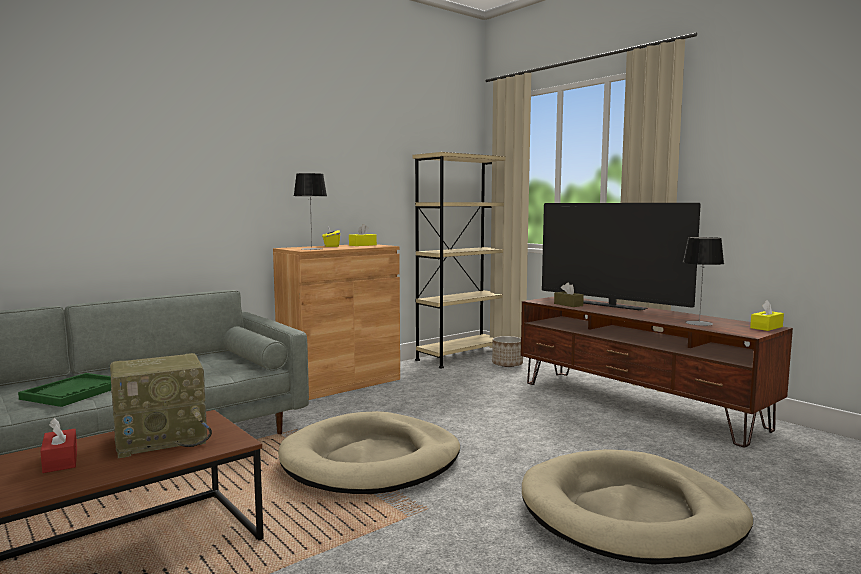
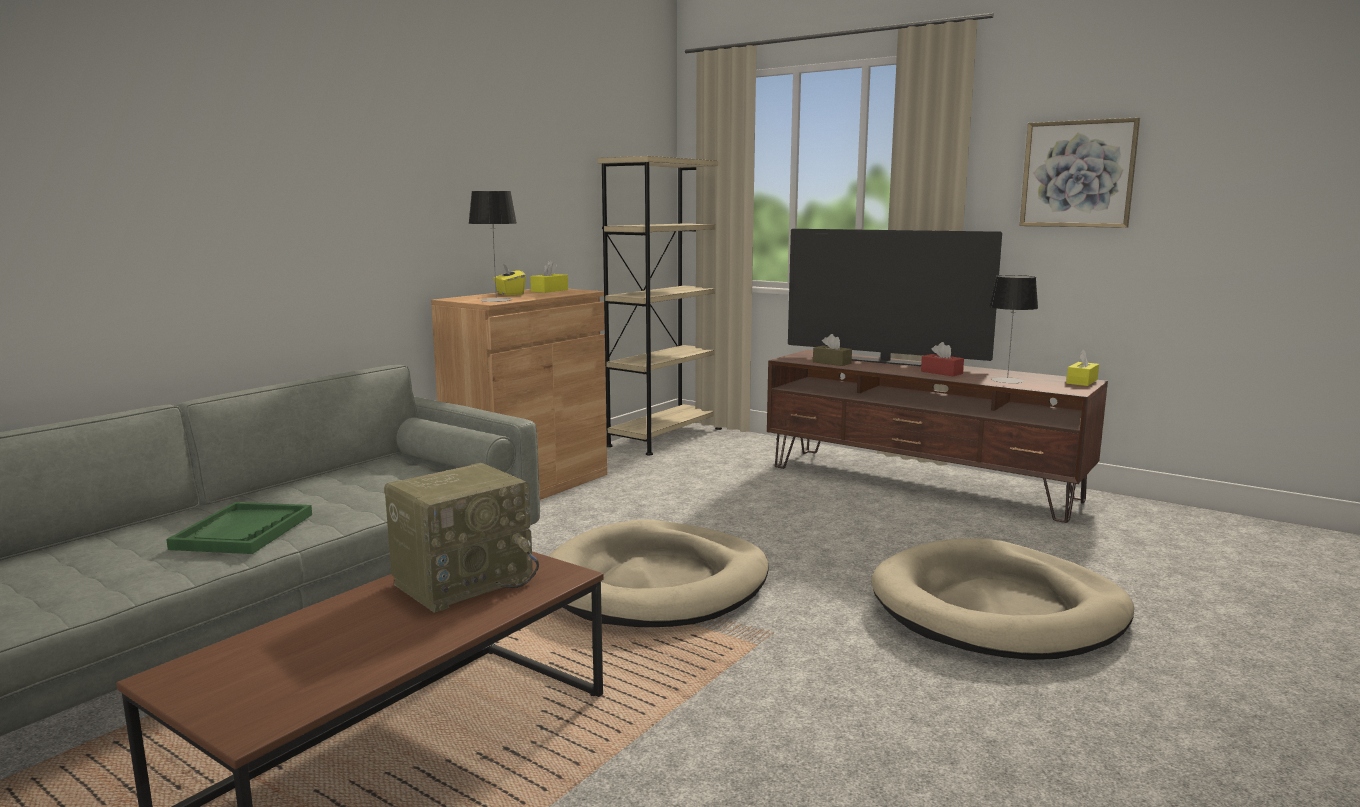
camera: 15 degrees left, 5 degrees up
(60, 460) = (356, 624): red tissue box -> red tissue box (941, 372)
(507, 364) = (732, 444): planter -> none
(769, 155) = (1077, 174): none -> picture

